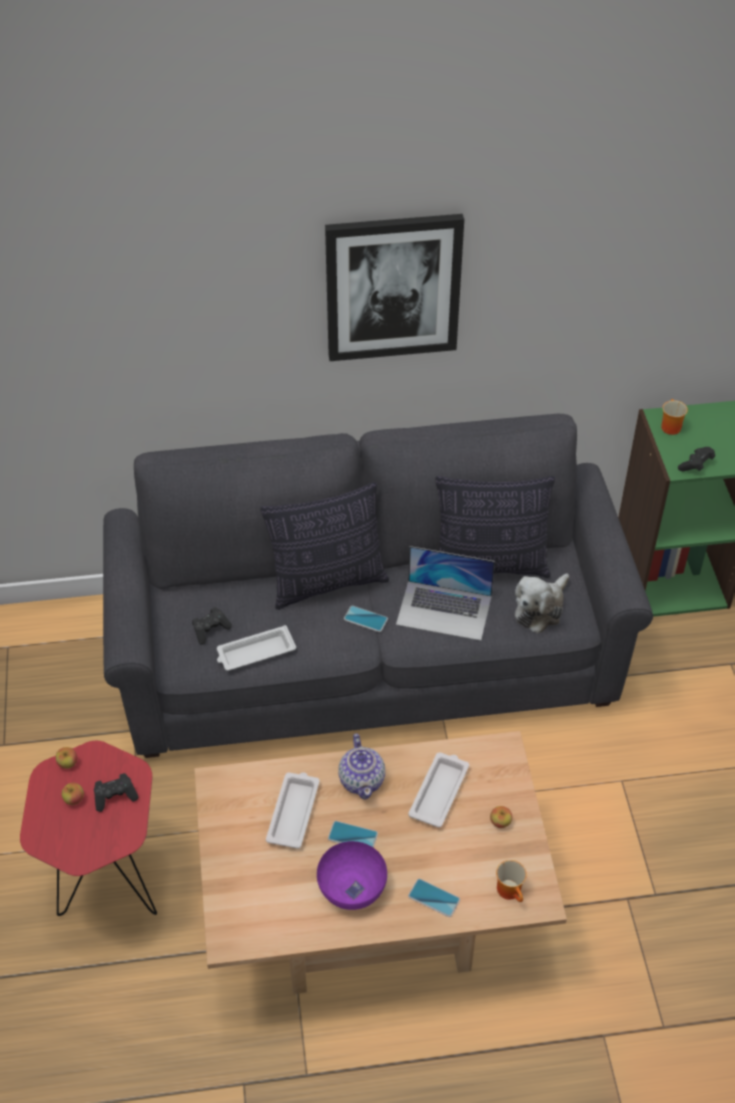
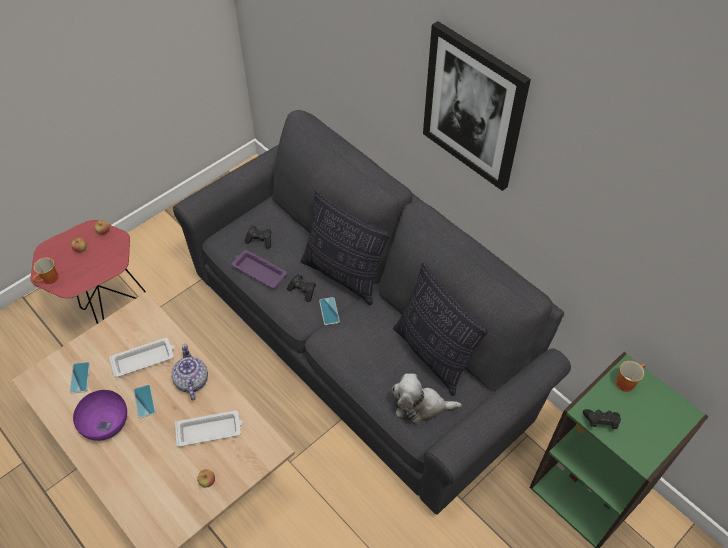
camera: 55 degrees right, 5 degrees up
(115, 796) = (94, 266): black game controller -> black game controller (303, 291)
(255, 652) = (258, 271): white tray -> purple tray
(362, 780) = (191, 381): teapot -> teapot turned 120 degrees clockwise
(434, 898) = (123, 475): phone -> phone (80, 377)
(444, 610) = (371, 350): laptop -> none
(511, 891) = (155, 520): mug -> mug (50, 279)

